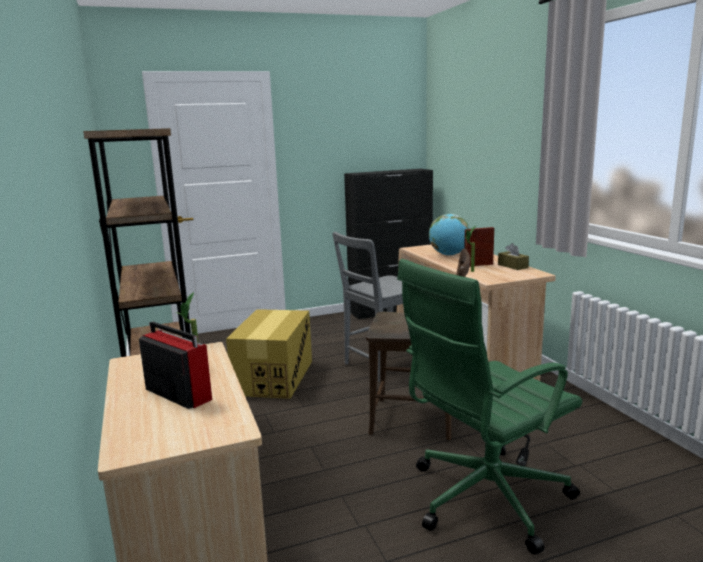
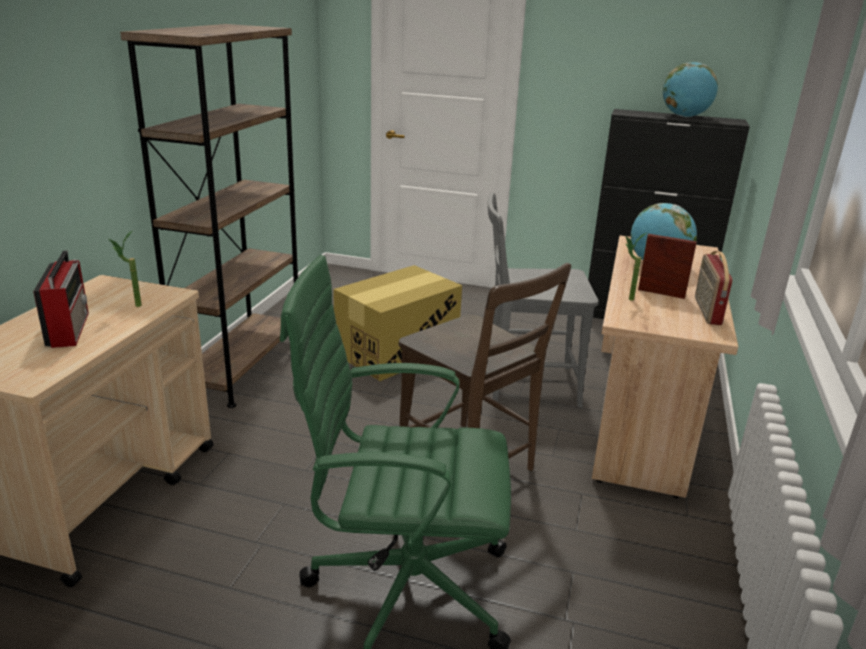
camera: 35 degrees right, 10 degrees up
(391, 171) = (685, 117): none -> globe
(512, 266) = (706, 311): brown tissue box -> radio

